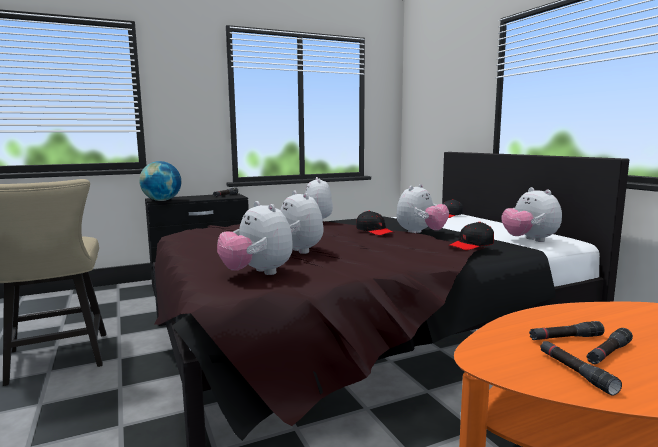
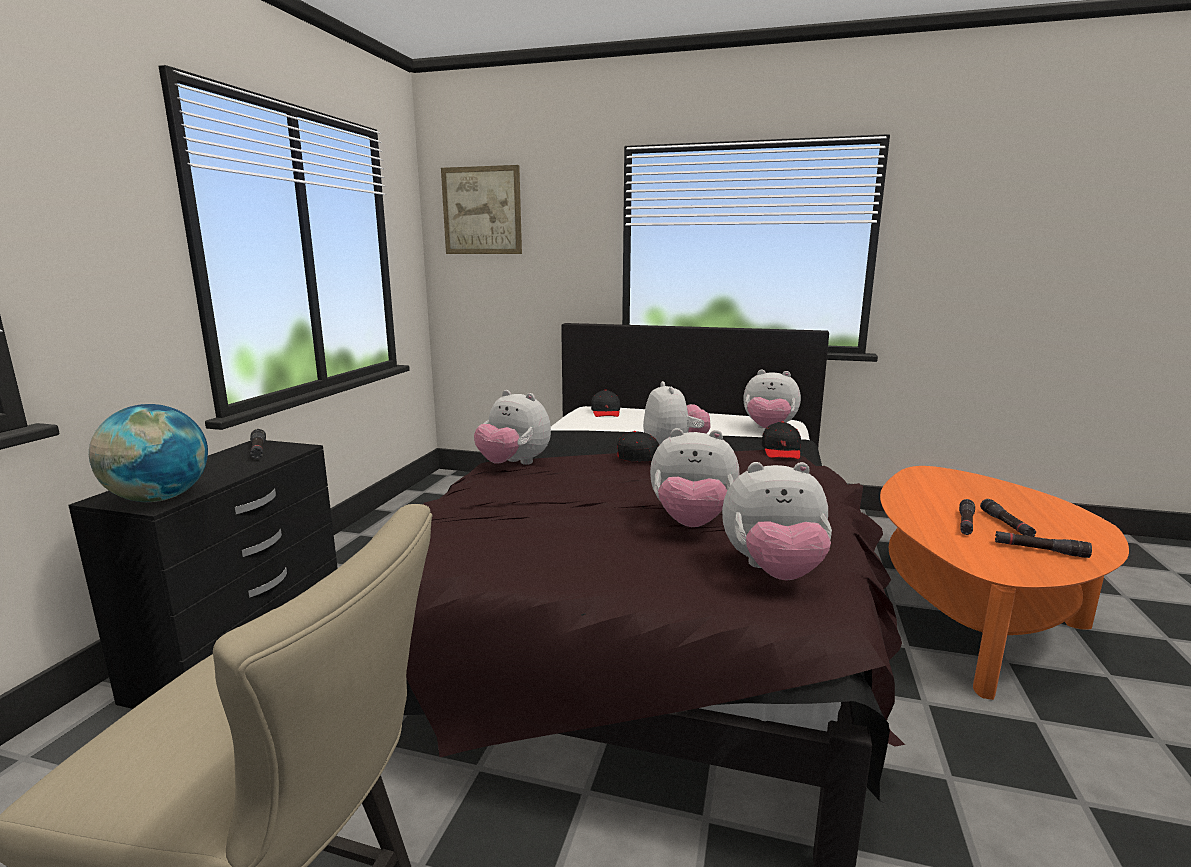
camera: 50 degrees left, 5 degrees up
(427, 79) = (482, 211): none -> picture

